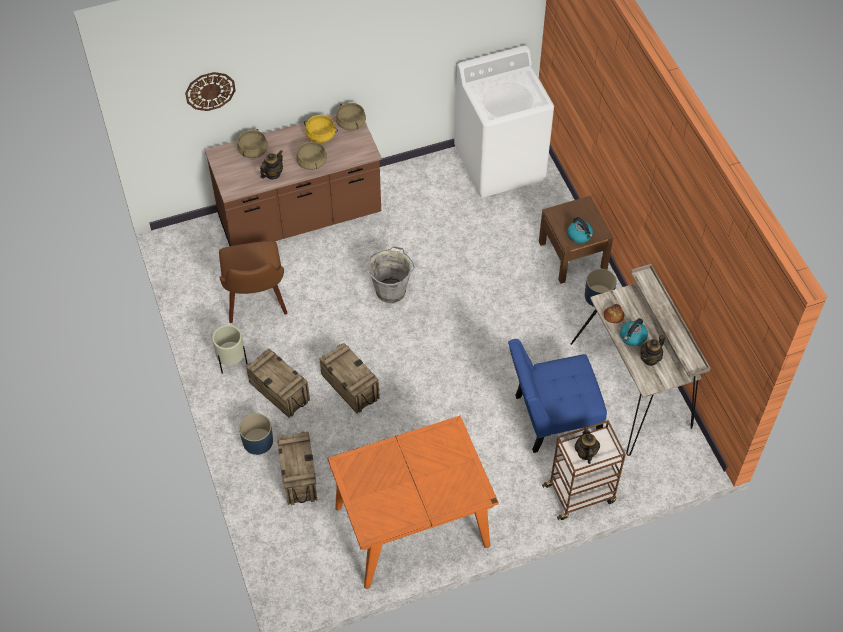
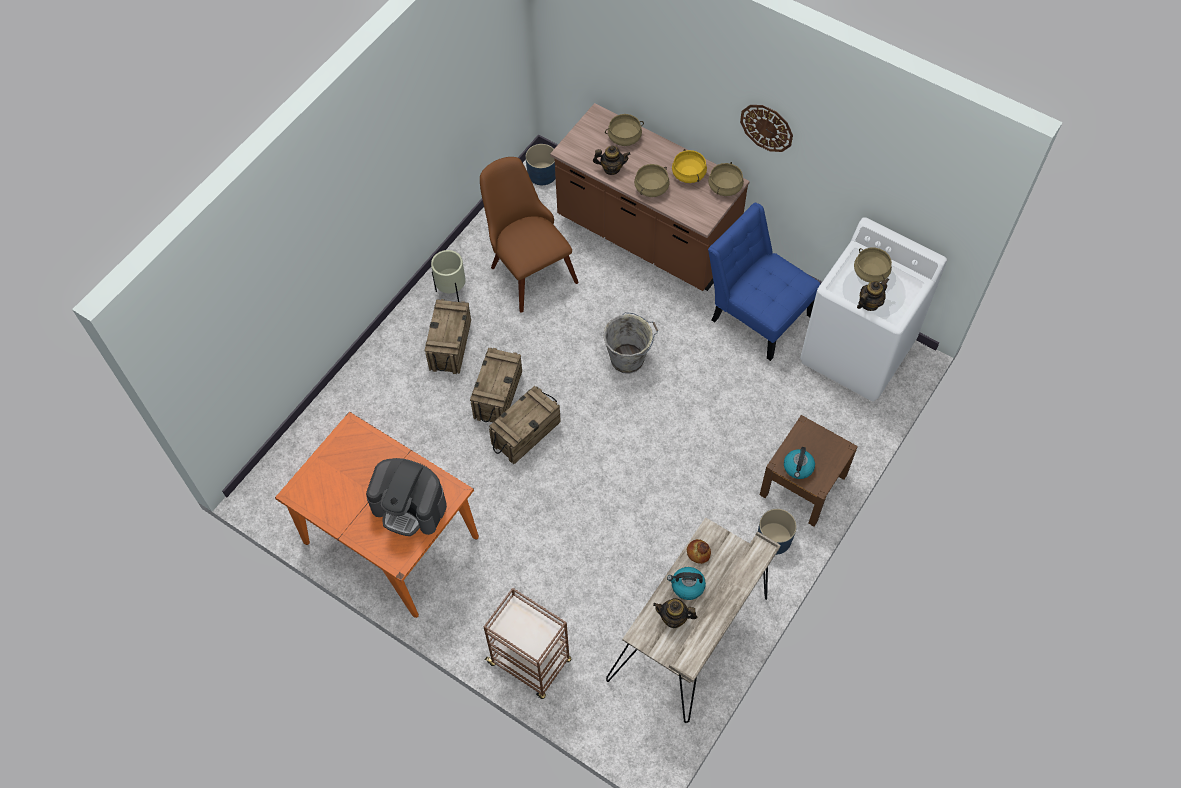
camera: 55 degrees right, 5 degrees up
(210, 91) = (611, 49): wall clock -> wall clock (767, 127)
(256, 303) = (527, 267): brown chair -> brown chair turned 105 degrees clockwise
(258, 441) = (389, 363): blue planter -> blue planter (542, 173)
(298, 476) = (377, 416): crate -> crate (526, 433)
(442, 462) = (410, 506): none -> coffee machine
(496, 90) = (870, 272): none -> beige cooking pot
(551, 418) = (596, 584): blue chair -> blue chair (757, 314)
(585, 452) = (521, 626): teapot -> teapot (869, 303)

